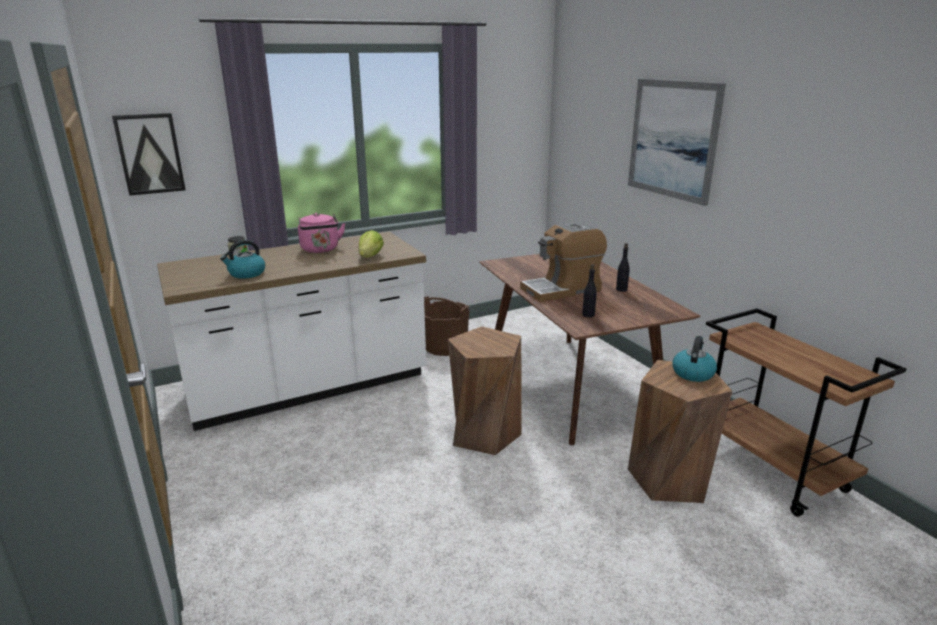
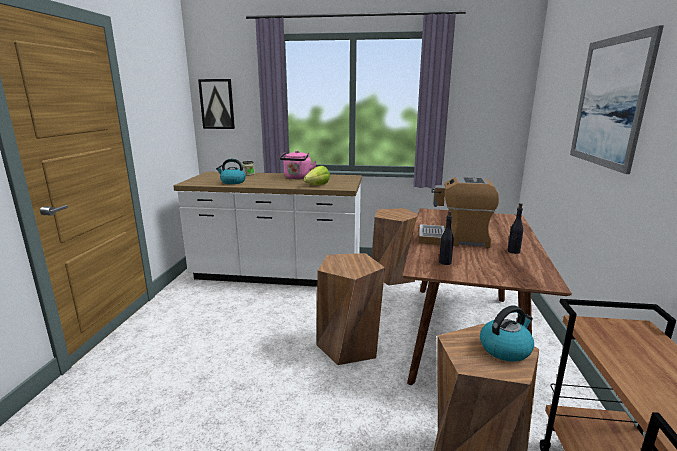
camera: 35 degrees right, 5 degrees down
(445, 346) = (393, 275): brown bucket -> brown stool

